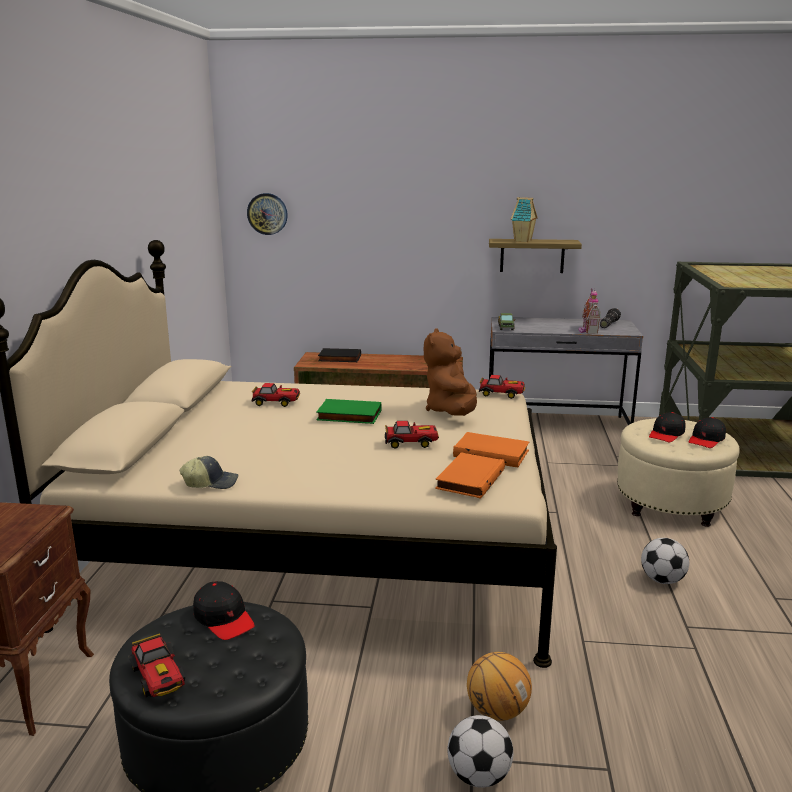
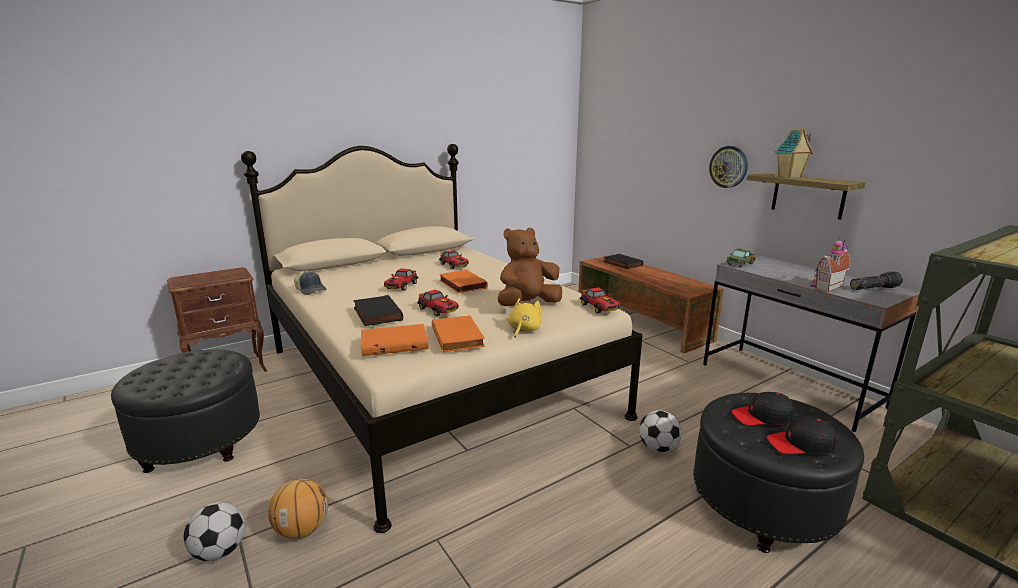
camera: 50 degrees right, 0 degrees up
(158, 678) = (148, 370): toy car -> toy car (401, 287)
(224, 618) = (219, 362): black cap -> none
(267, 214) = (602, 140): wall clock -> wall clock (728, 167)
(348, 416) = (461, 284): green book -> orange book
(373, 468) = (376, 314): none -> black book
(506, 430) = (524, 330): none -> yellow plush toy
(662, 580) = (597, 554): football -> football (658, 448)
(670, 504) = (763, 506): beige ottoman -> black ottoman

